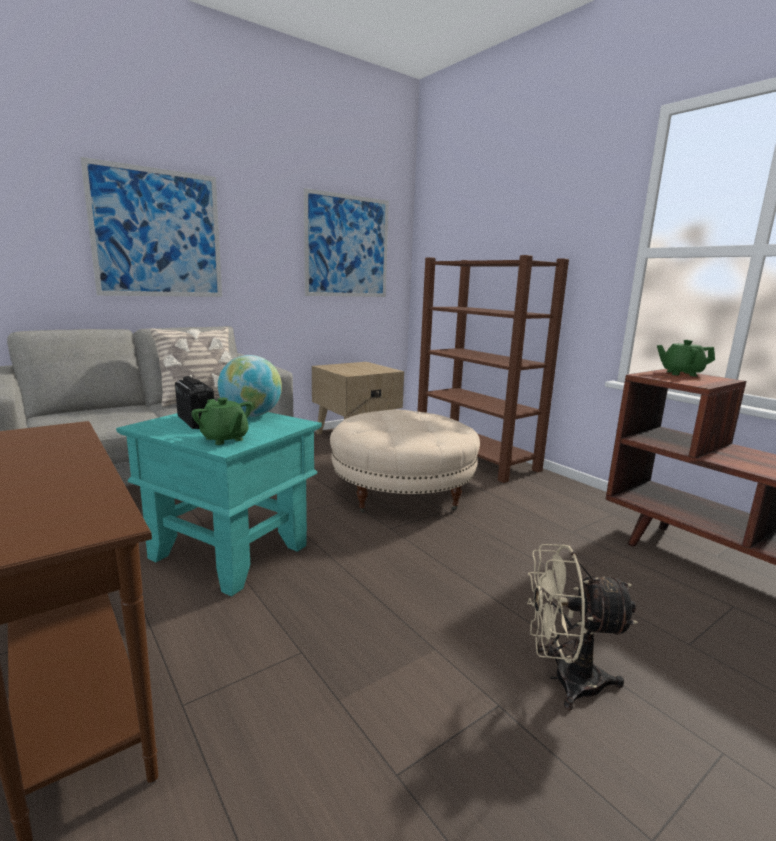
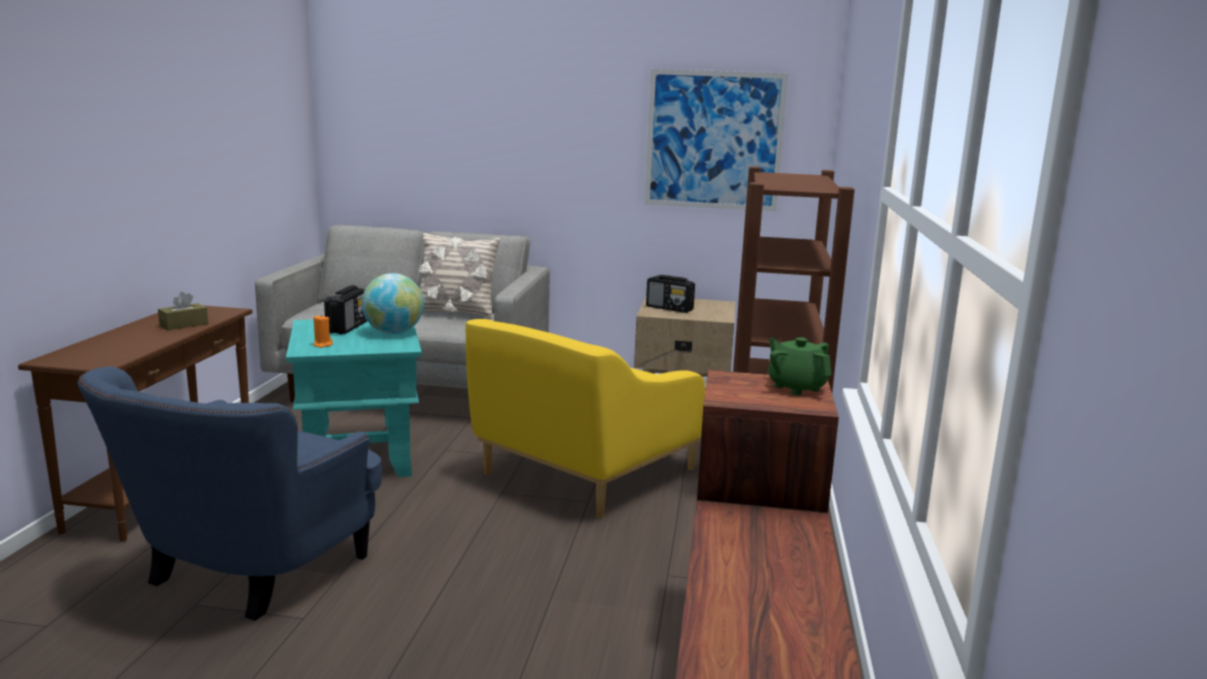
camera: 45 degrees right, 0 degrees up
(59, 452) = (184, 324): none -> brown tissue box
(158, 234) = (475, 132): picture -> none
(224, 439) = (322, 345): green teapot -> orange candle
(349, 370) = (670, 308): none -> radio
(367, 703) = (249, 572): none -> blue armchair
(402, 492) = (588, 470): beige ottoman -> yellow armchair
(564, 680) = (369, 636): beige fan -> none

